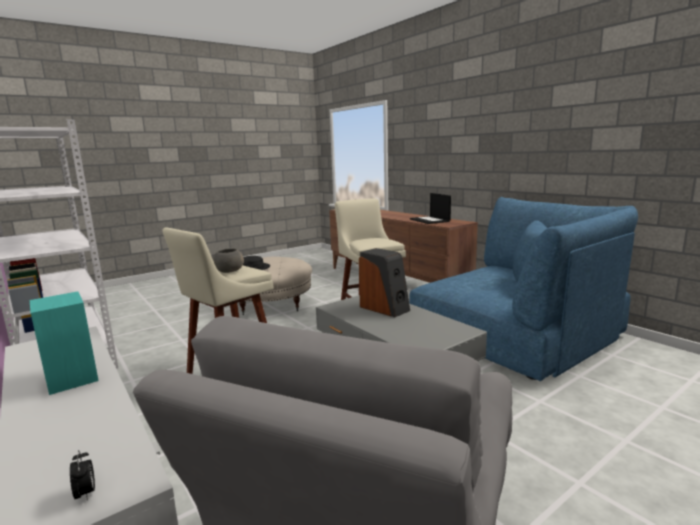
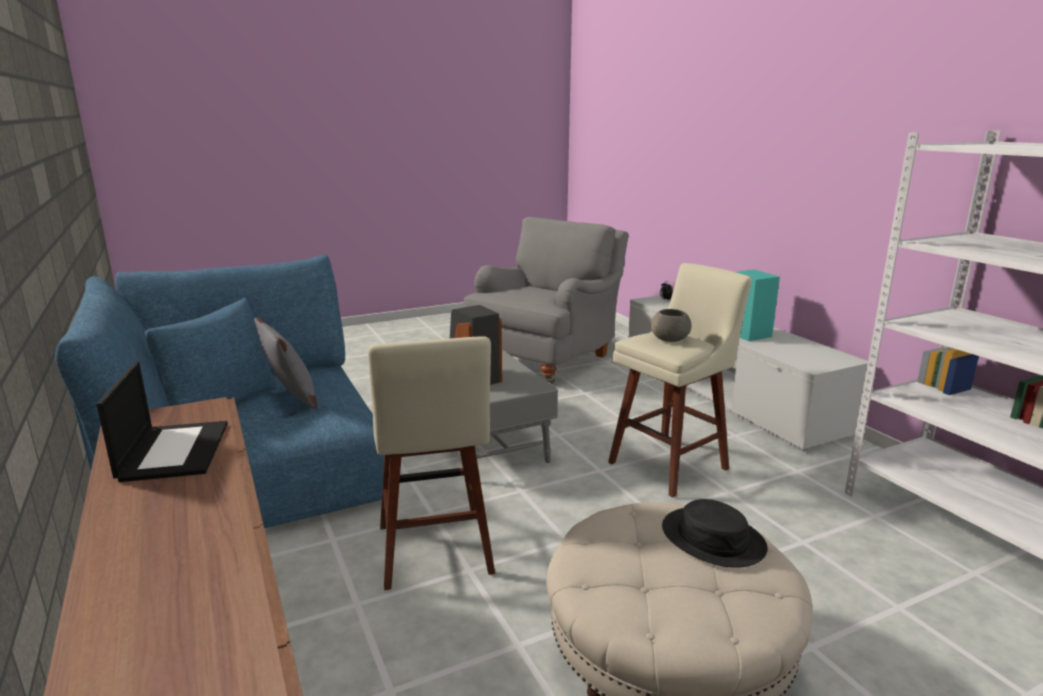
camera: 170 degrees left, 5 degrees up
(492, 289) = (291, 399): none -> grey pillow

